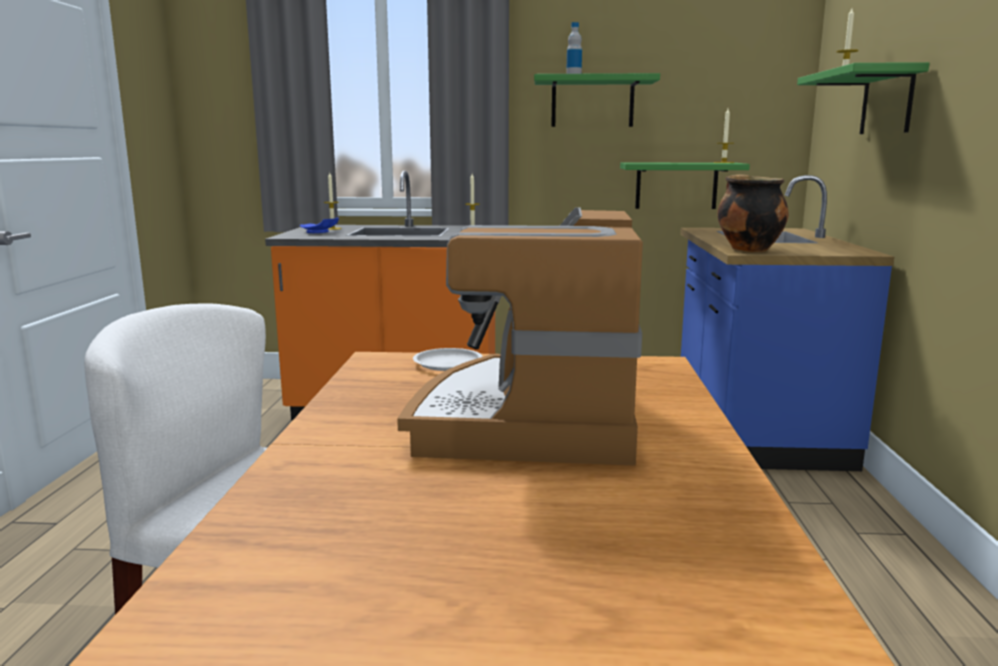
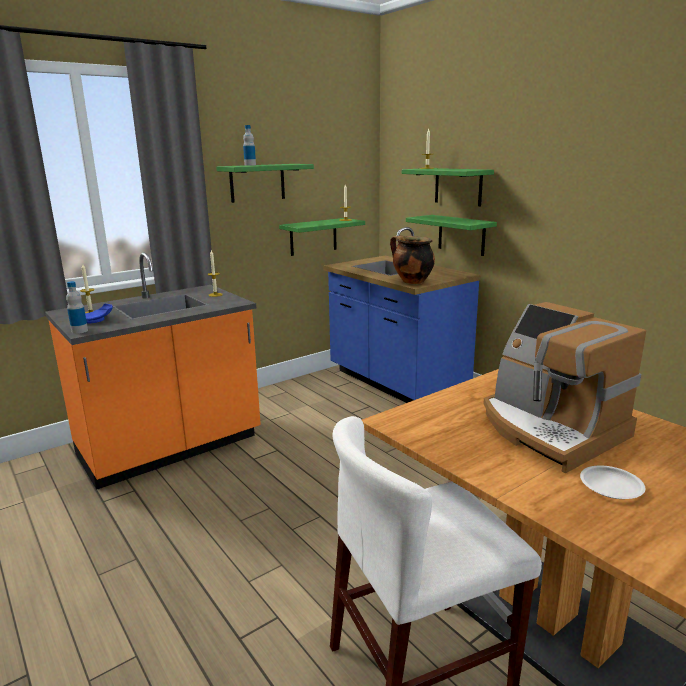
camera: 40 degrees left, 5 degrees up
(286, 236) = (79, 331): none -> bottle
(447, 364) = (430, 410): white plate -> white plate (611, 486)
(882, 187) = (461, 235): none -> green shelf

